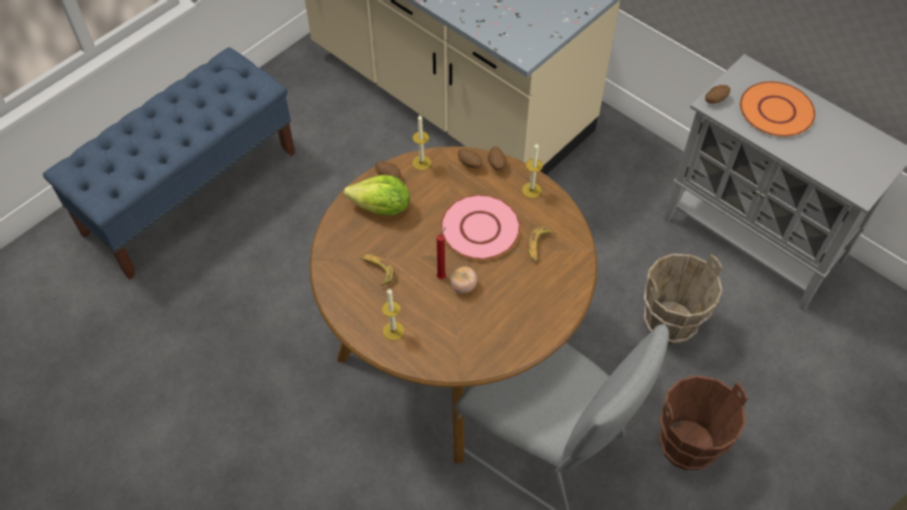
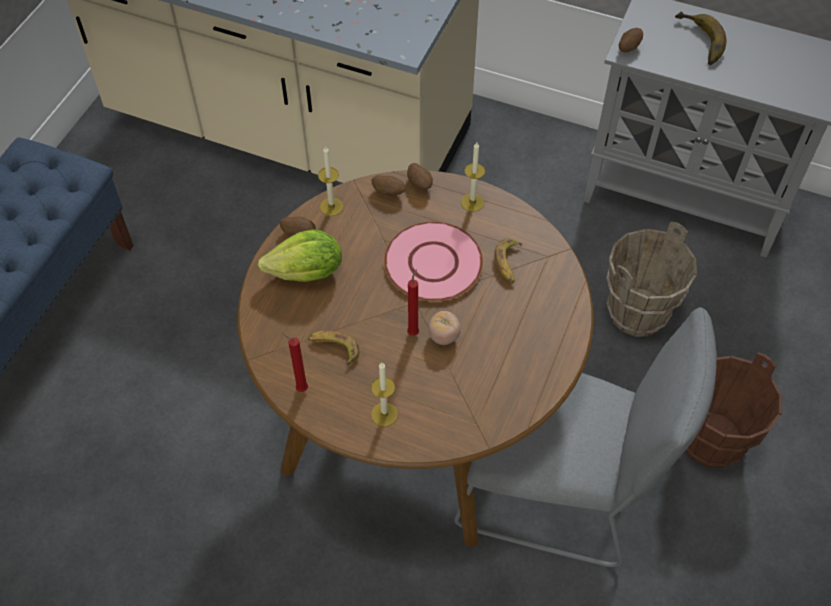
camera: 20 degrees left, 0 degrees up
(340, 292) = (300, 388): none -> red candle
(776, 110) = (697, 42): orange plate -> banana

